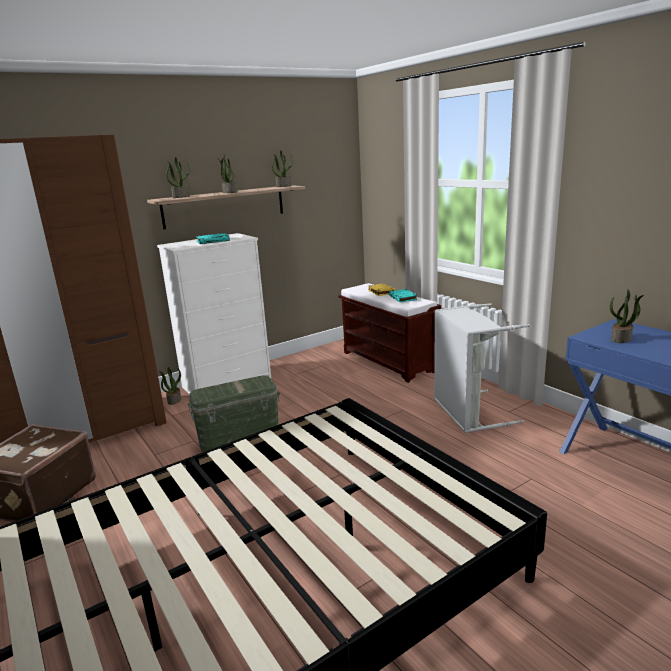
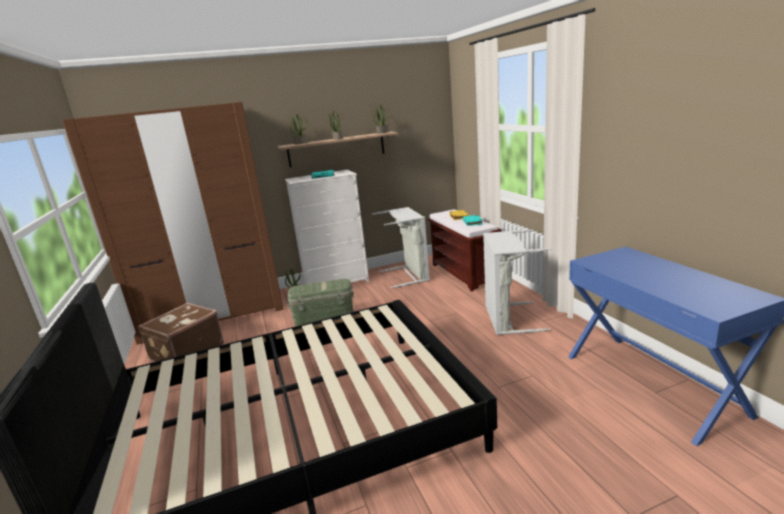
camera: 15 degrees right, 0 degrees up
(320, 367) = (409, 275): none -> grey laundry basket
(621, 339) = (615, 264): potted plant -> none

